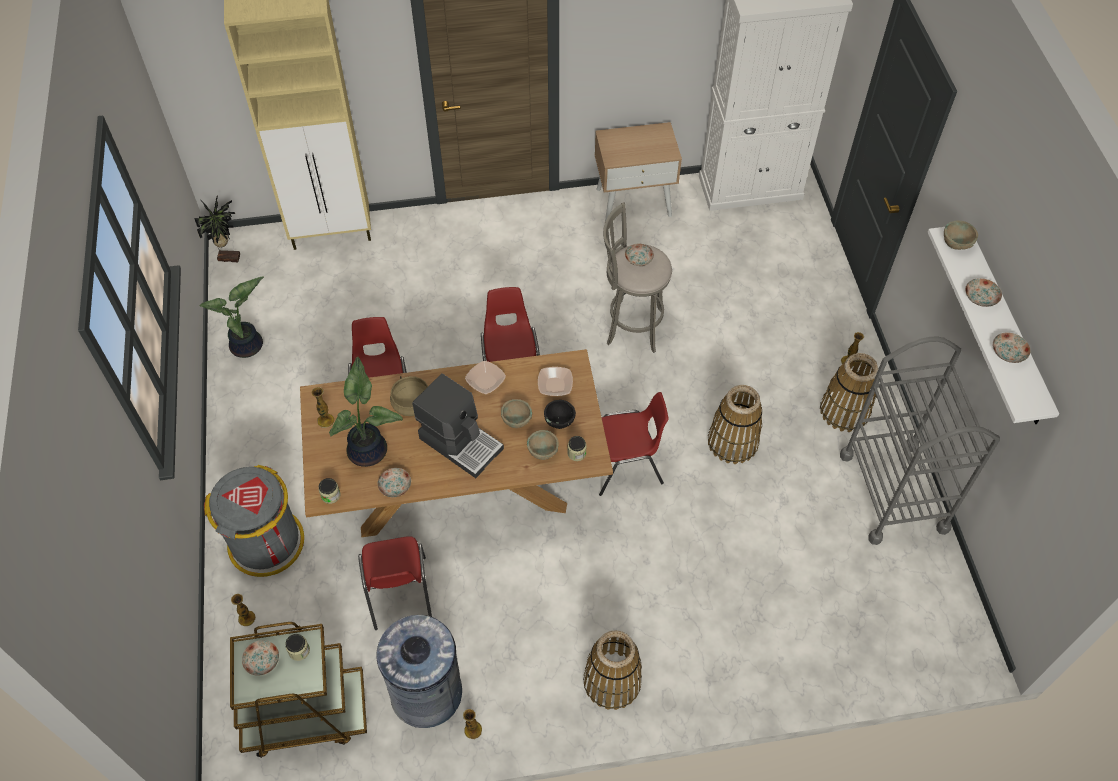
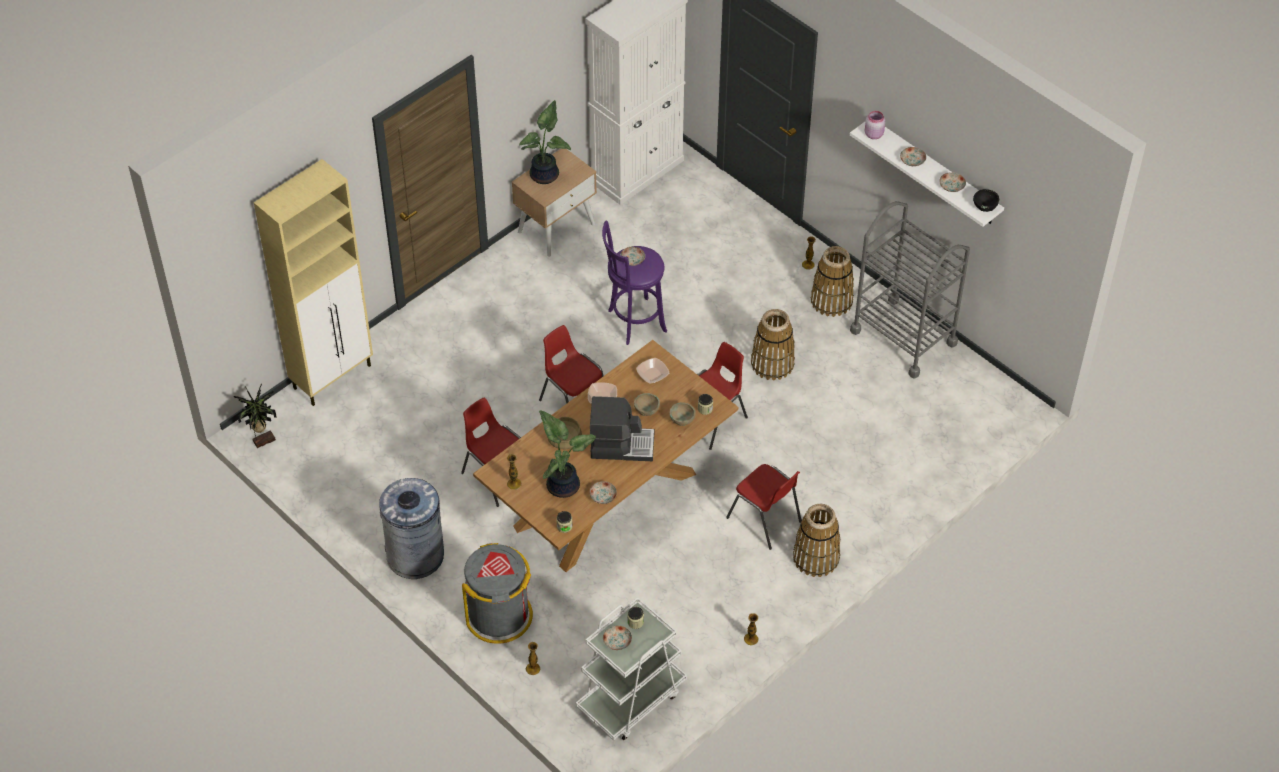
camera: 35 degrees left, 5 degrees down
(249, 346) = (350, 495): potted plant -> potted plant (546, 175)
(305, 715) = (631, 698): brown cart -> white cart
(399, 594) = (626, 591): red chair -> red chair (764, 520)
(427, 693) = (701, 637): grey trash can -> grey trash can (416, 555)
(559, 421) = (675, 395): black bowl -> black bowl (984, 207)
(631, 326) = (634, 322): grey stool -> purple stool
(956, 244) = (873, 134): beige bowl -> pink jar

